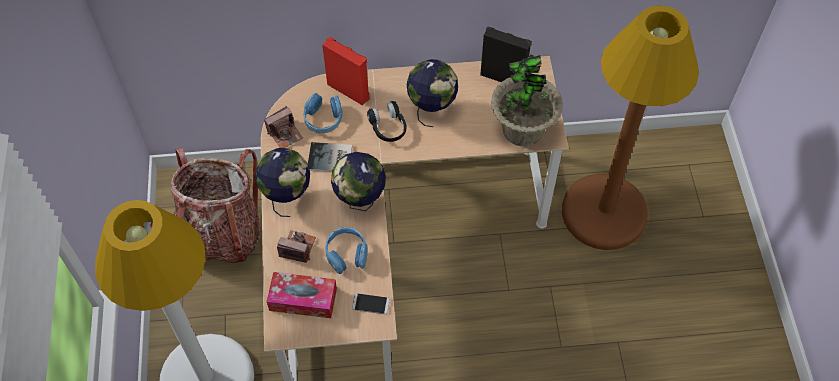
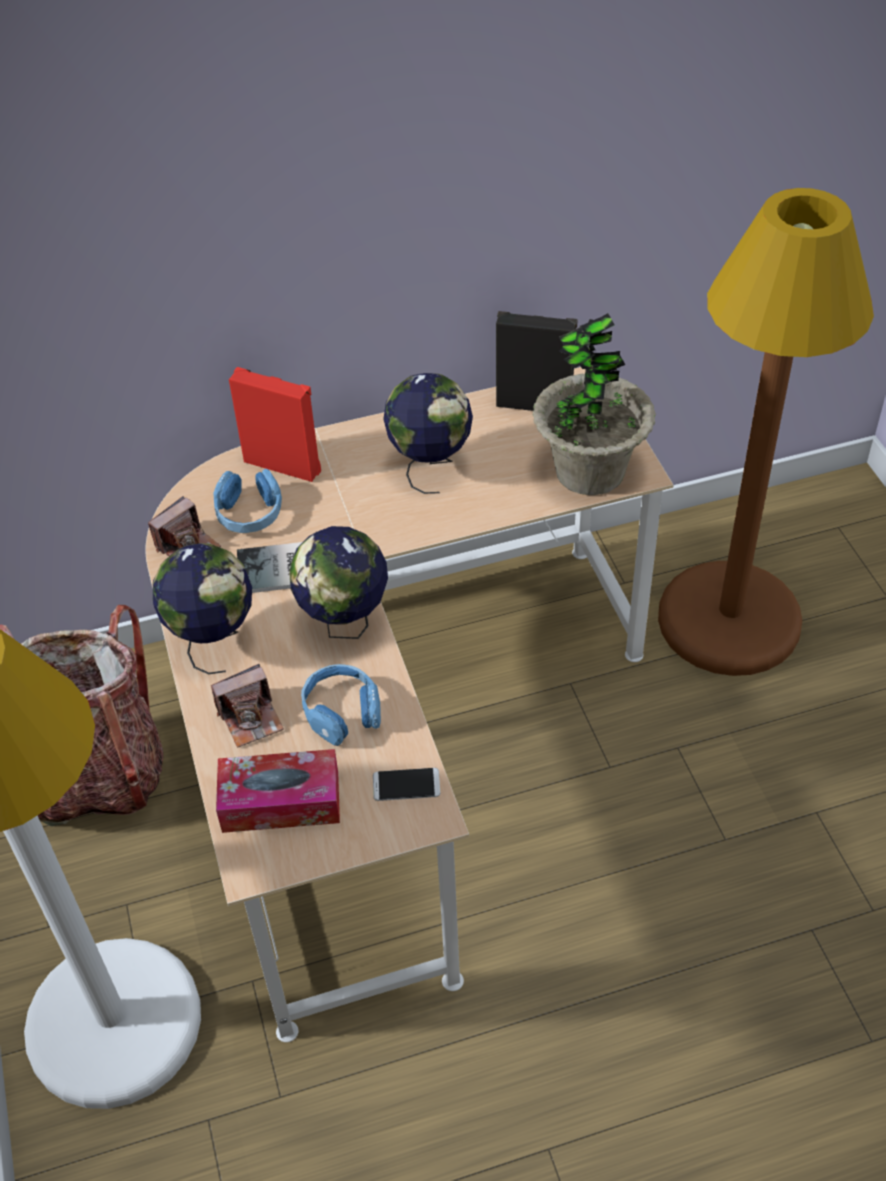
camera: 10 degrees left, 10 degrees down
(297, 247) = (251, 718): camera -> camera turned 150 degrees clockwise
(388, 127) = (364, 507): black headphones -> none

